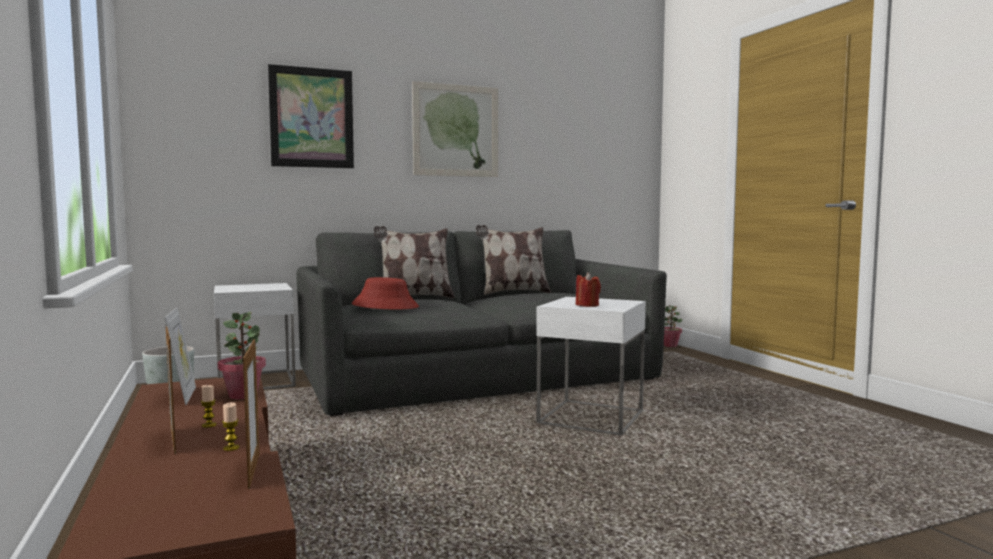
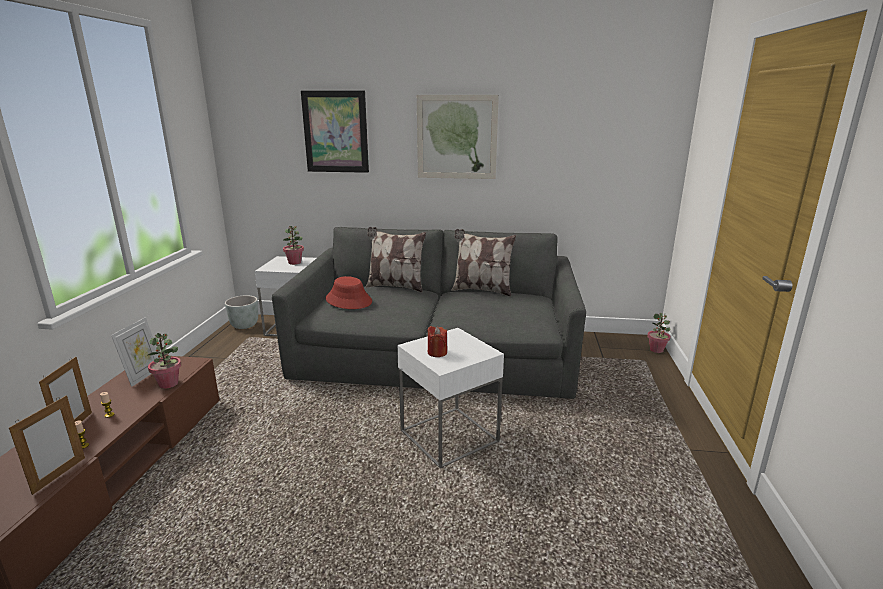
camera: 30 degrees right, 15 degrees up
(257, 286) = (295, 262): none -> potted plant

